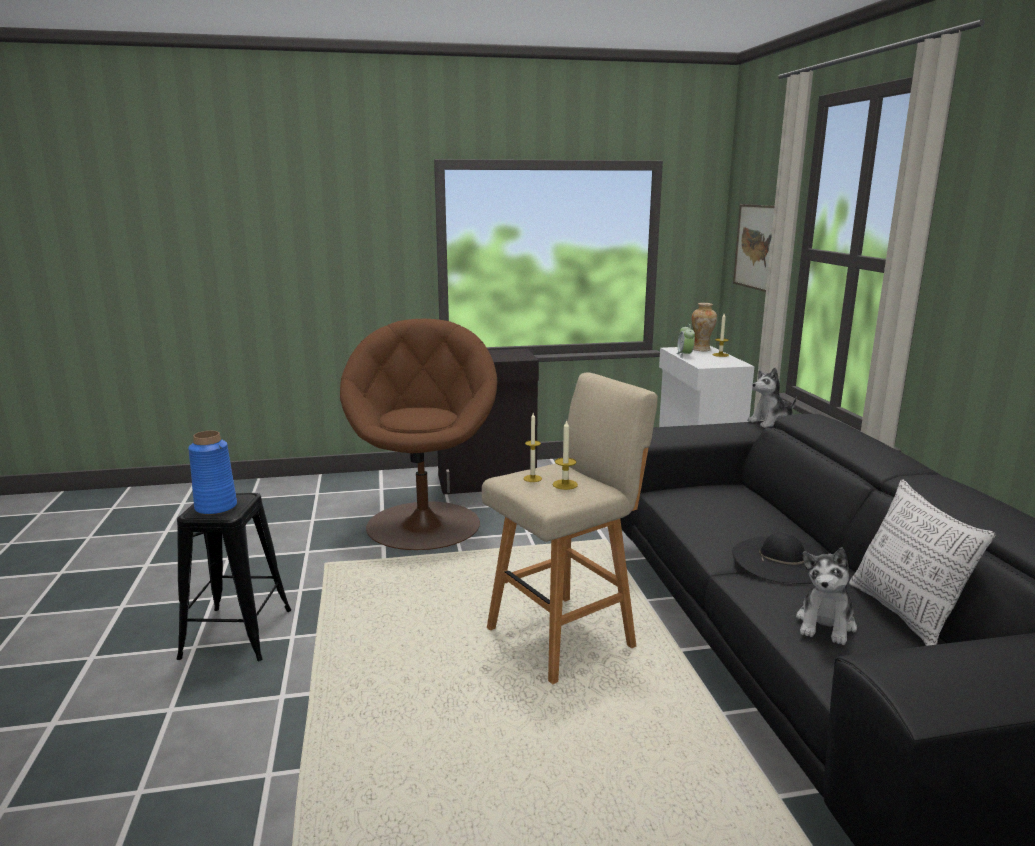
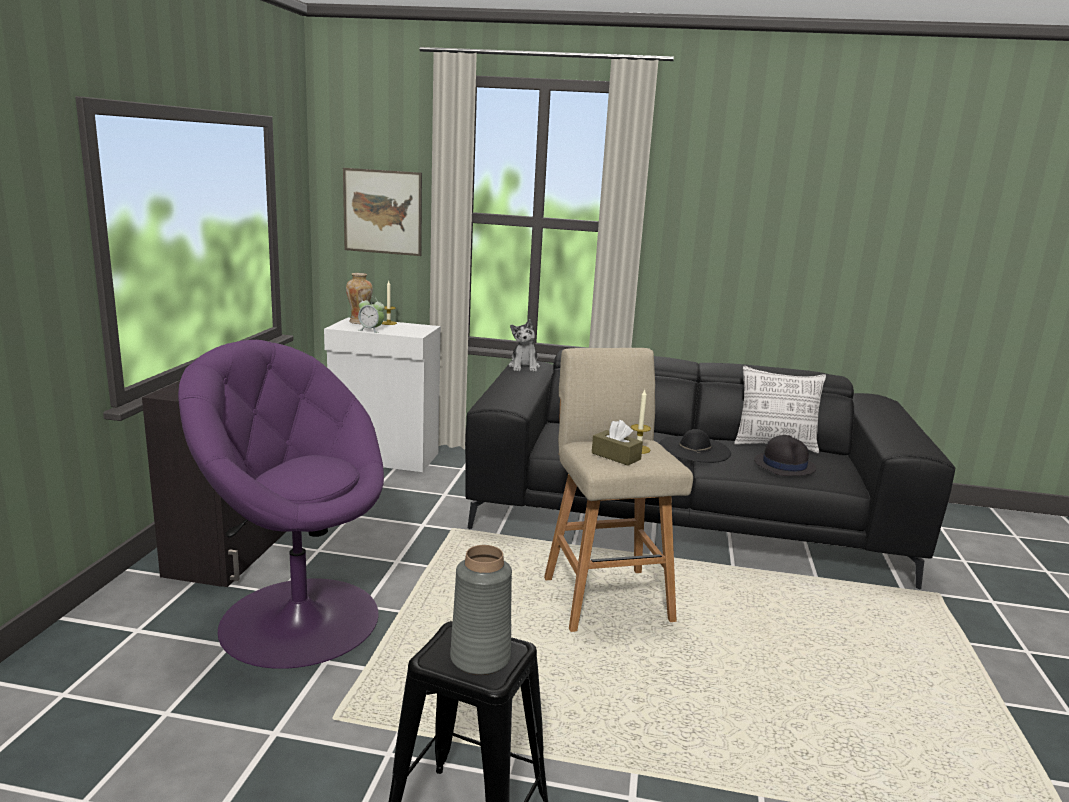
camera: 70 degrees left, 0 degrees up
(216, 507) = (479, 658): blue vase -> grey vase
(424, 523) = (298, 618): brown armchair -> purple armchair
(532, 478) = (616, 456): candle -> brown tissue box
(826, 624) = (784, 465): plush toy -> black hat

